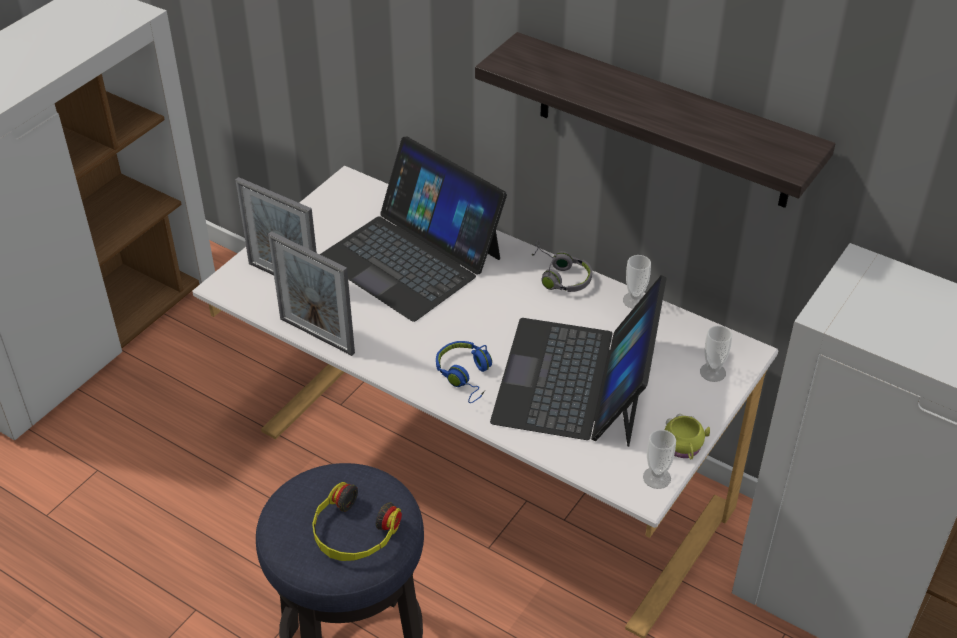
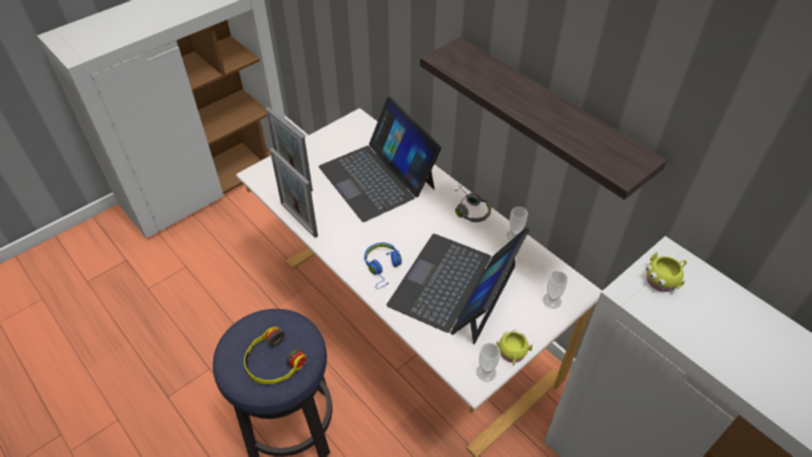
camera: 15 degrees right, 5 degrees up
(864, 293) = (663, 279): none -> yellow mug

